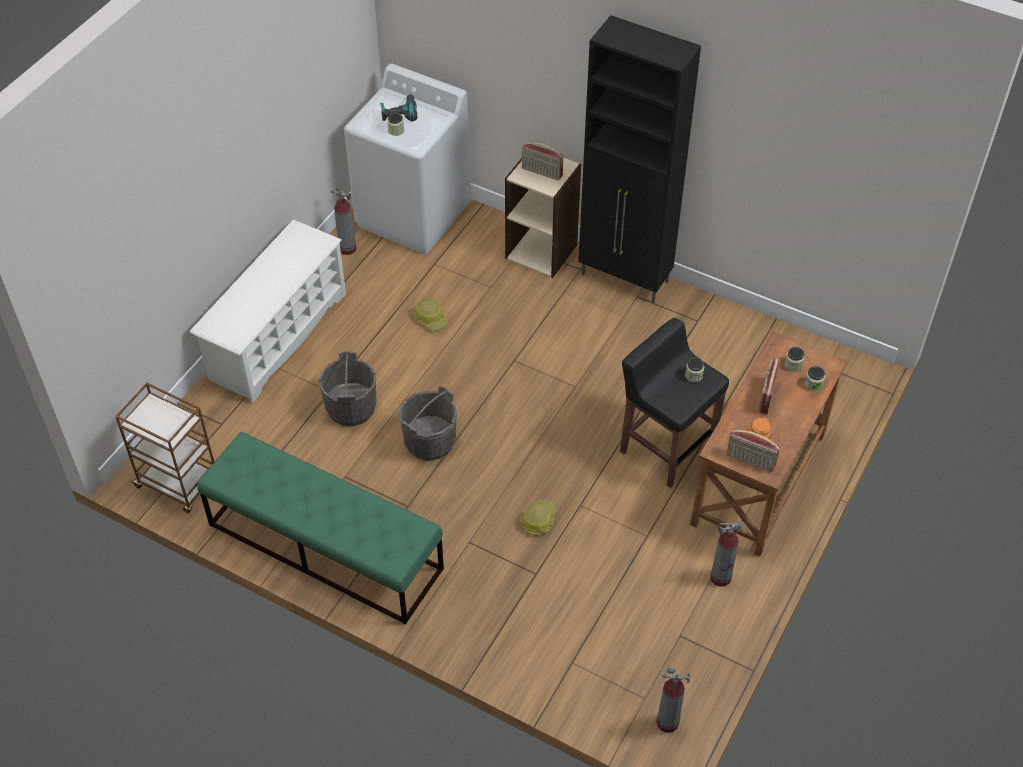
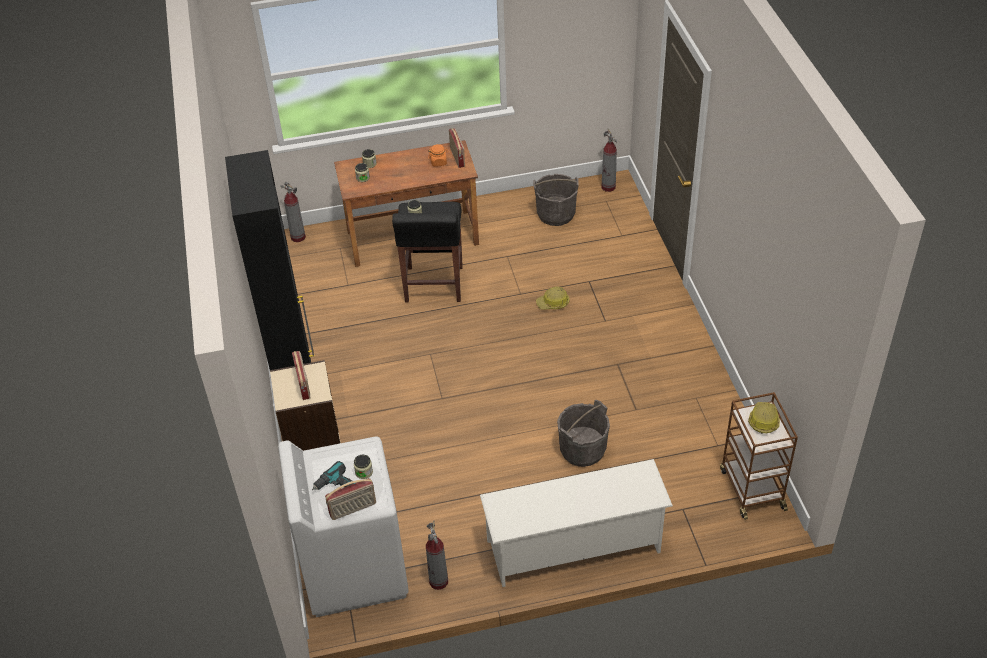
camera: 130 degrees left, 5 degrees down
(324, 546) = (692, 379): green bench -> none
(430, 441) = (559, 390): grey bucket -> grey bucket (556, 214)
(431, 318) = (454, 470): hard hat -> hard hat (763, 420)
(721, 577) = (499, 216): fire extinguisher -> fire extinguisher (298, 237)
(766, 396) = (400, 175): radio -> radio (353, 509)

